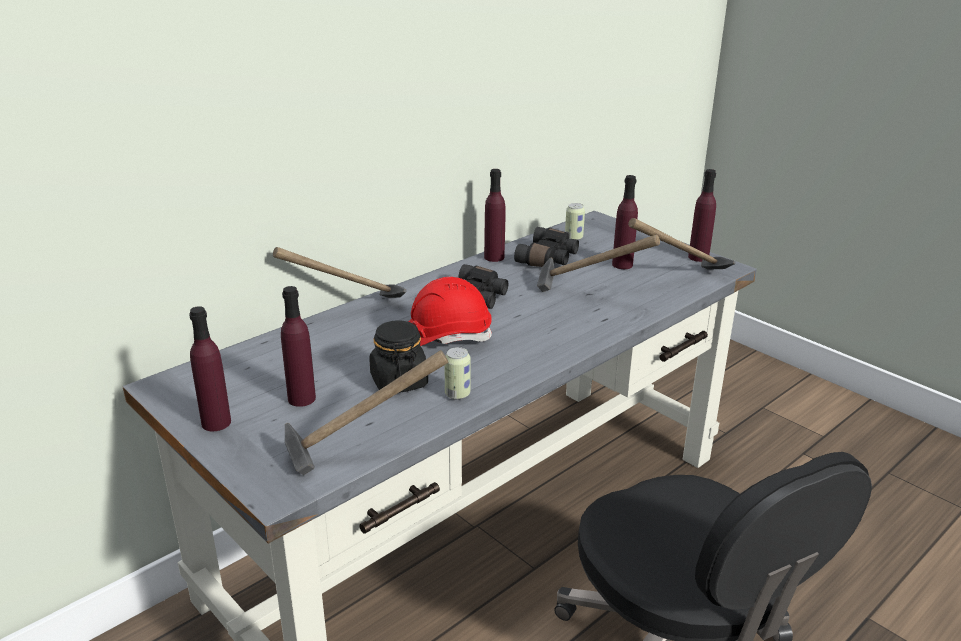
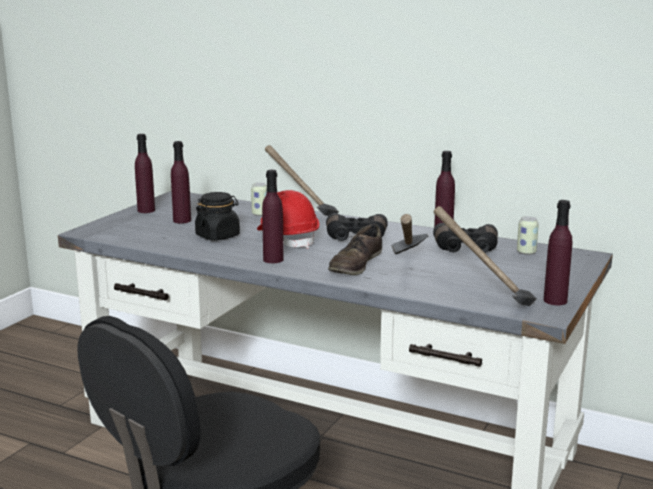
camera: 70 degrees right, 10 degrees down
(361, 452) = (131, 240): hammer -> none
(457, 394) = (211, 251): can -> can (260, 214)
(562, 317) = (356, 264): none -> brown shoe
(622, 264) = (490, 274): purple bottle -> purple bottle (273, 259)

